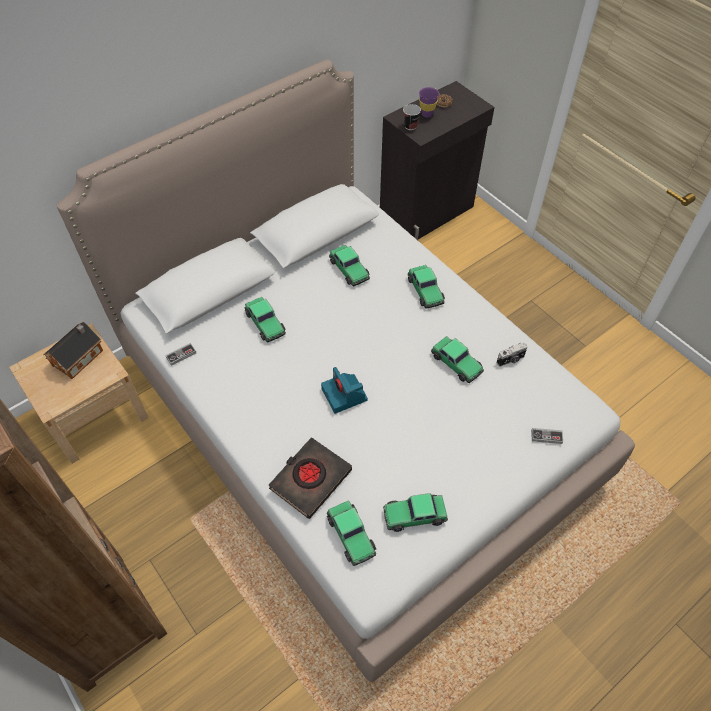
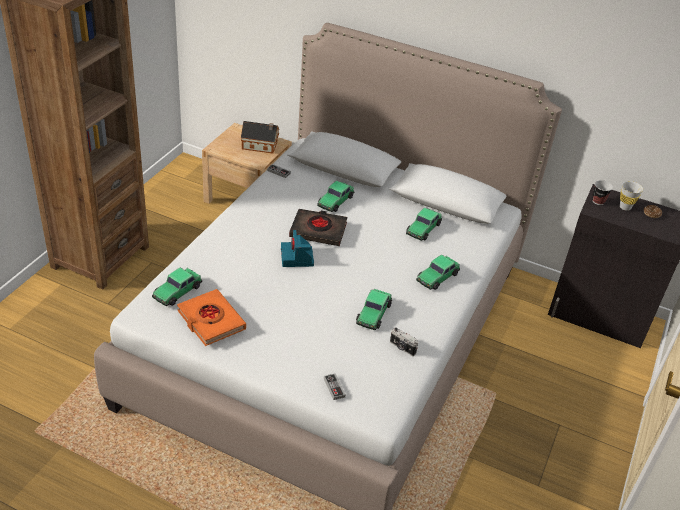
camera: 60 degrees right, 15 degrees down
(310, 479) = (212, 259): black book -> black book (318, 230)
(345, 395) = (297, 258): camera -> camera turned 45 degrees counterclockwise
(414, 515) = (211, 321): toy car -> orange book
(427, 114) = (625, 207): purple cup -> white cup

